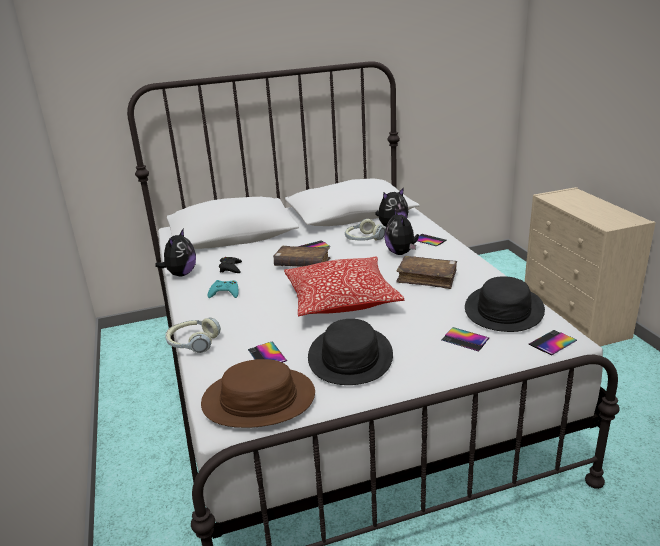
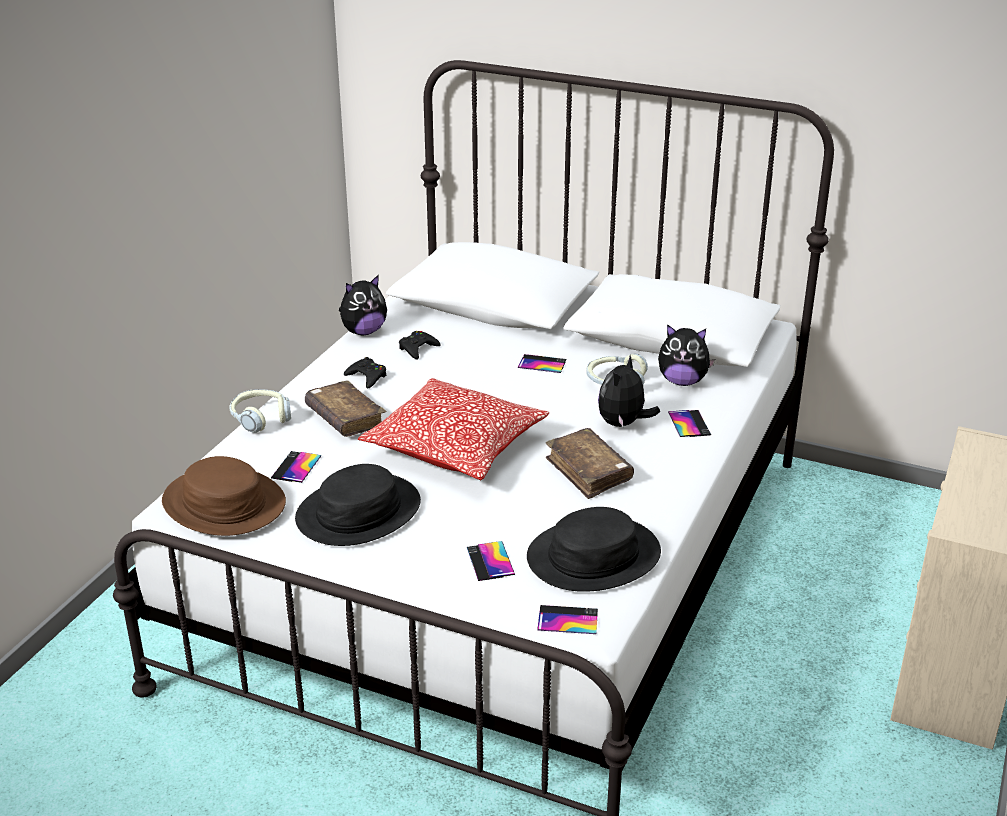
camera: 40 degrees right, 5 degrees up
(225, 293) = (367, 377): turquoise game controller -> black game controller
(302, 264) = (493, 381): brown book -> brown book (345, 419)

